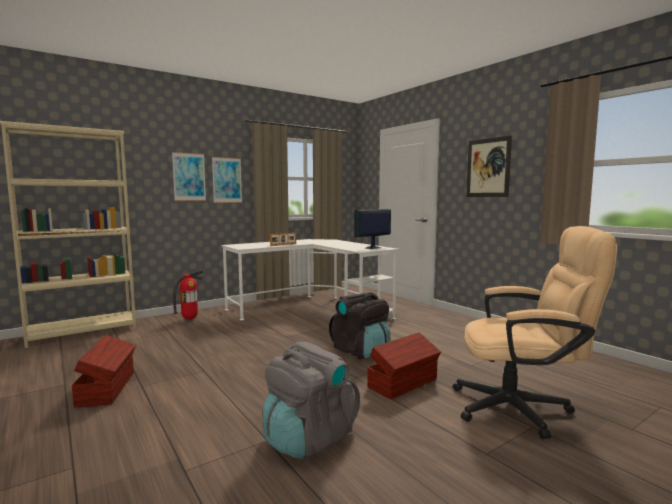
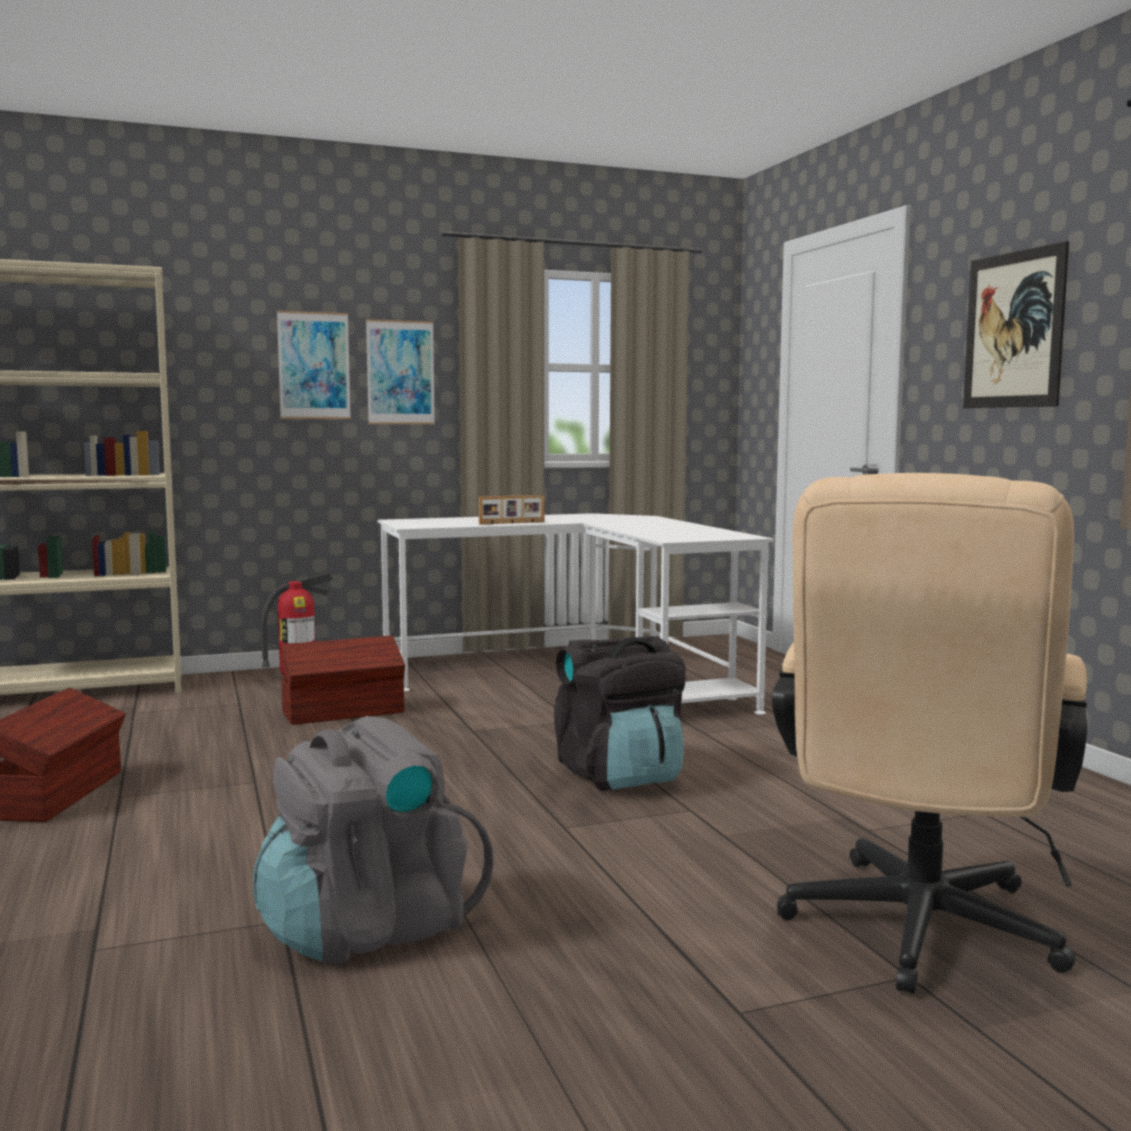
camera: 15 degrees right, 0 degrees up
(372, 248) = (709, 535): monitor -> none
(404, 383) = (665, 850): brown storage box -> brown storage box (345, 712)
(522, 409) = (917, 936): beige office chair -> beige office chair turned 90 degrees clockwise

